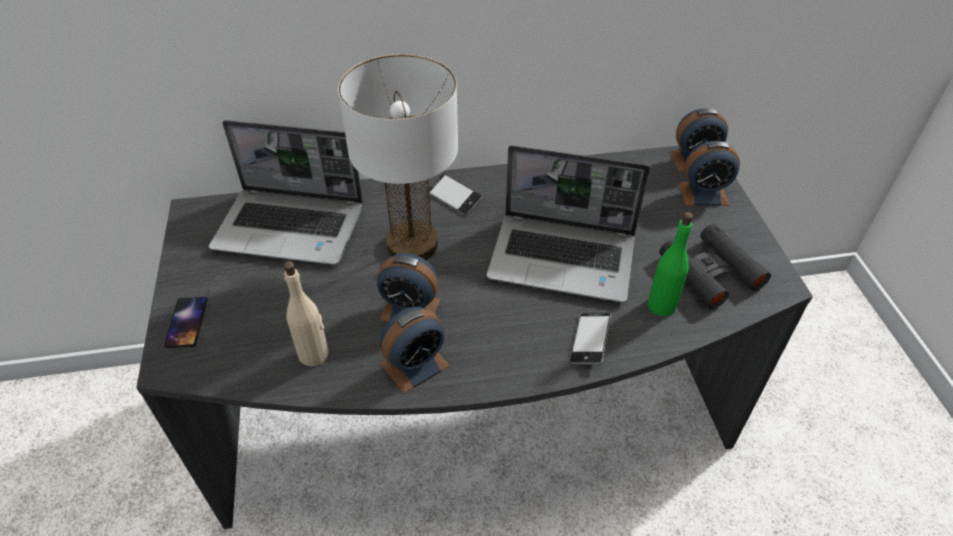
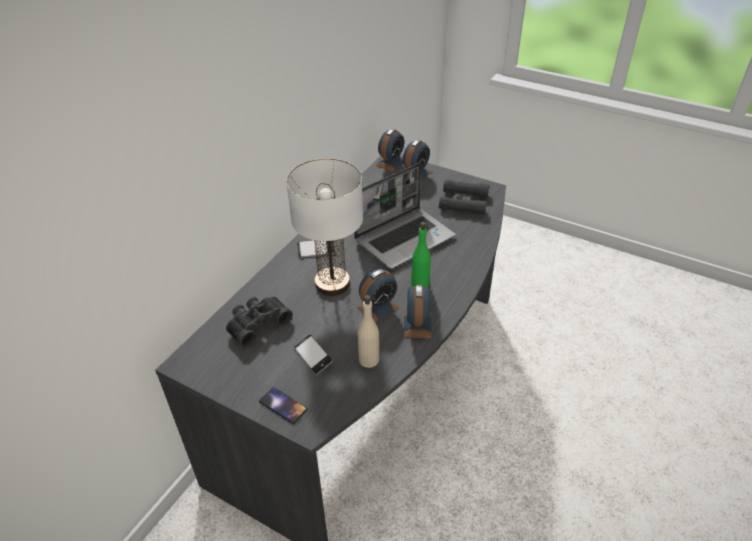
camera: 50 degrees left, 5 degrees down
(292, 227) = (257, 324): laptop -> black binoculars
(589, 342) = (464, 260): phone -> phone (313, 357)
(662, 305) = (466, 227): green bottle -> green bottle (420, 285)

